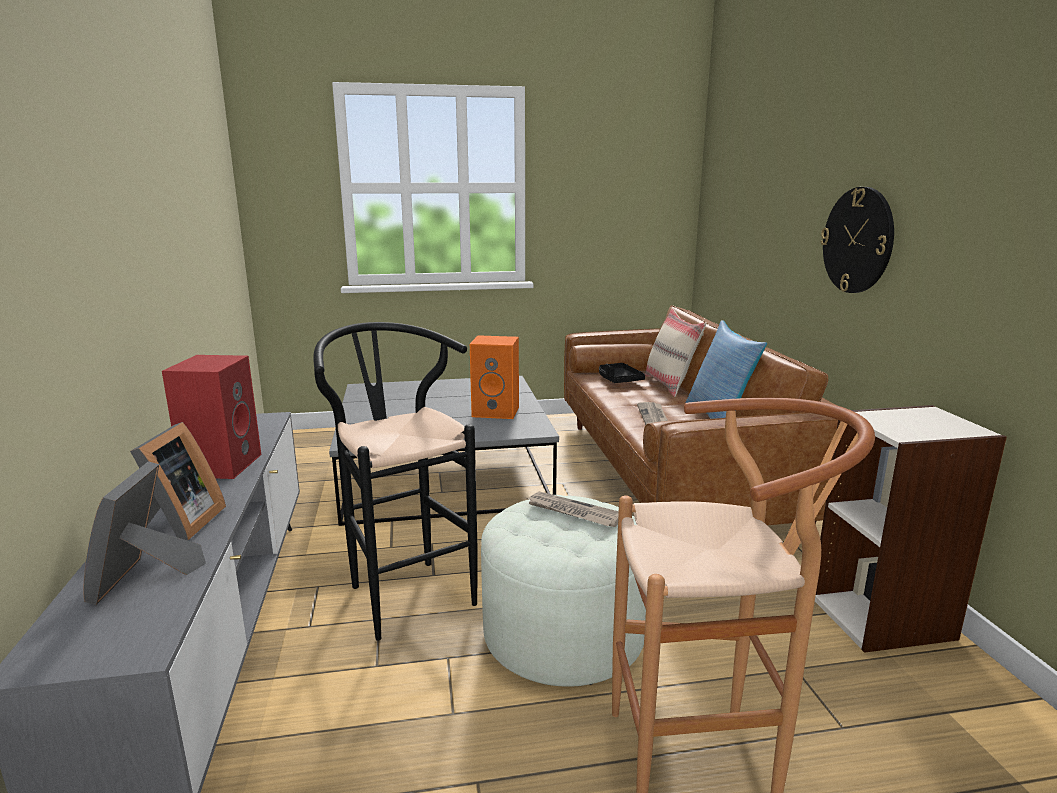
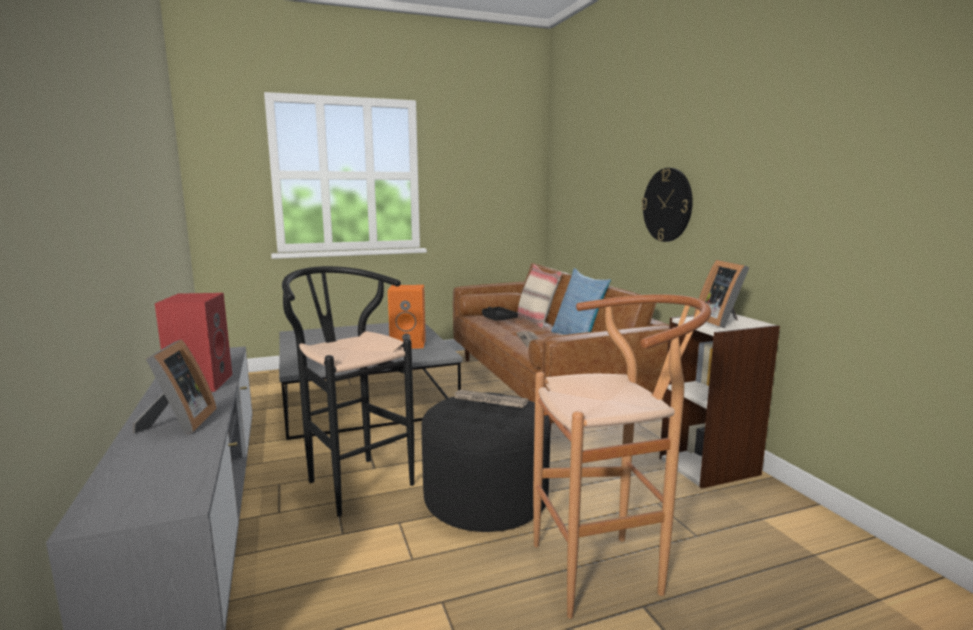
camera: 10 degrees left, 5 degrees down
(145, 578) = (165, 458): picture frame -> picture frame (721, 322)
(563, 633) = (486, 497): white ottoman -> black ottoman

